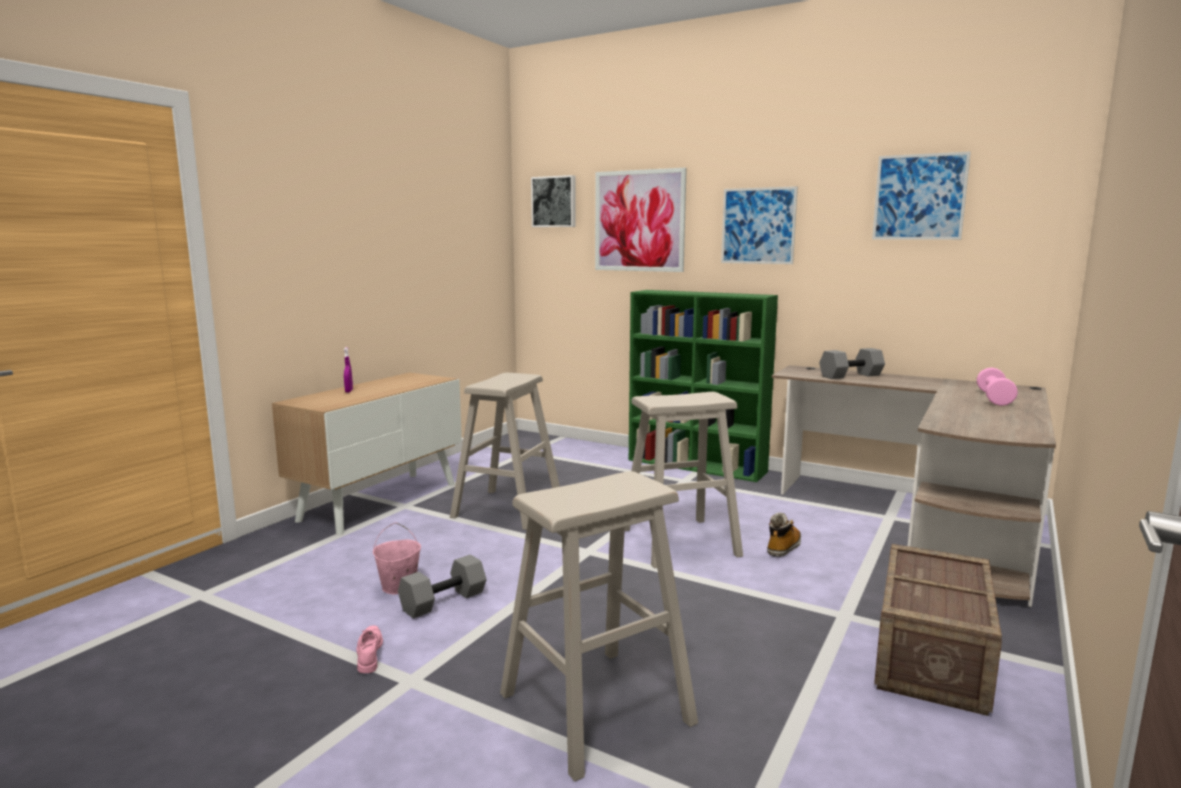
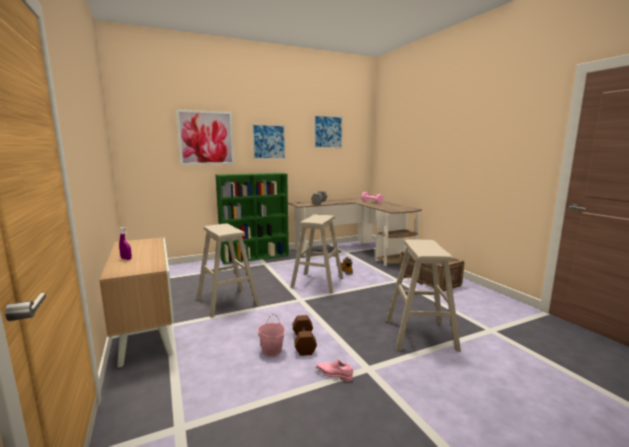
camera: 55 degrees left, 0 degrees up
(443, 600) = (303, 342): grey dumbbell -> brown dumbbell
(554, 202) = (145, 125): picture -> none

